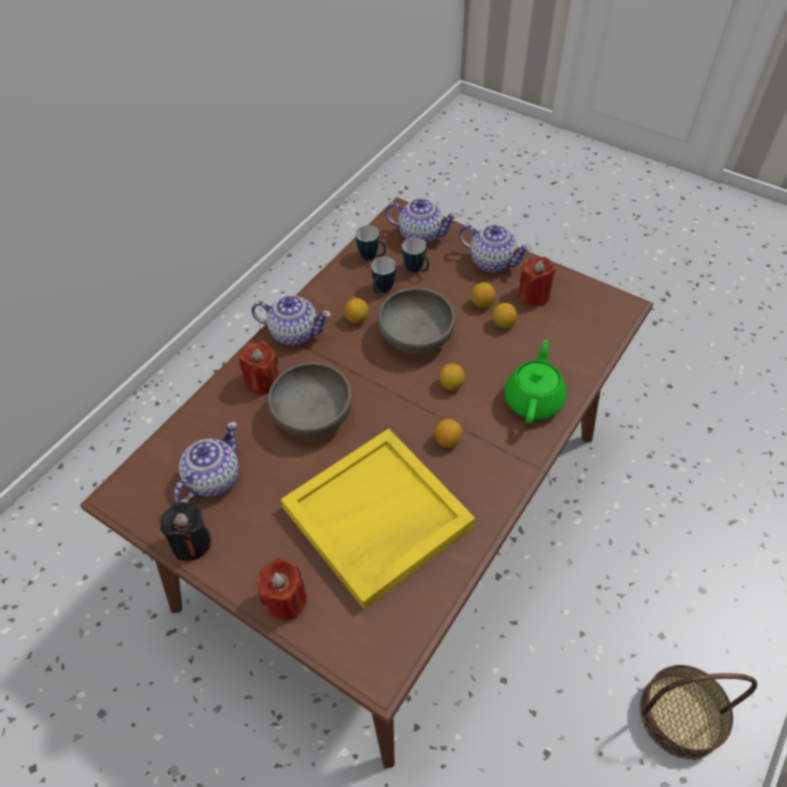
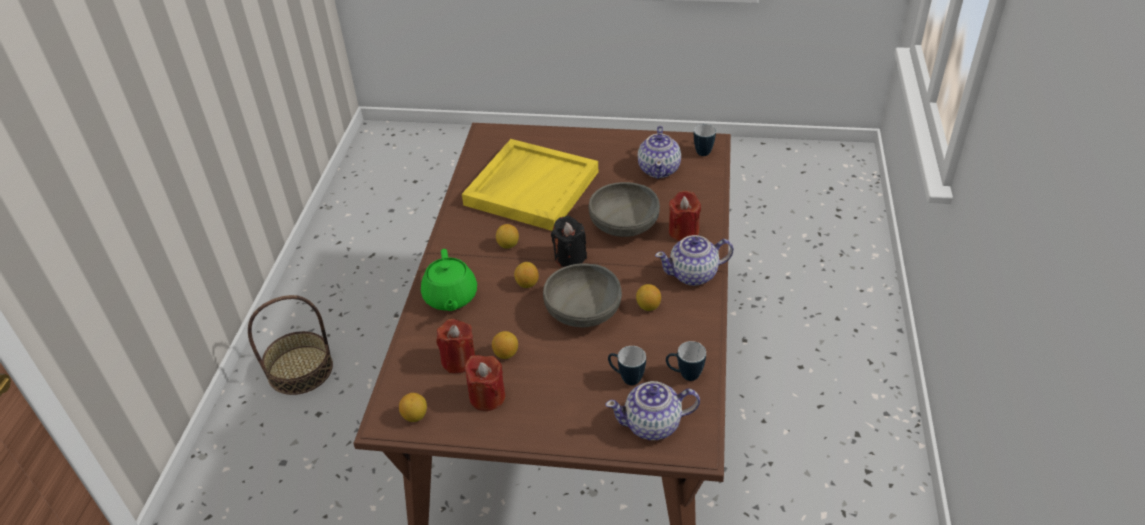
camera: 155 degrees right, 10 degrees down
(191, 543) = (640, 140): black candle -> black candle (569, 257)
(286, 600) = (560, 138): red candle -> red candle (458, 360)
(382, 291) = (646, 342): mug -> mug (702, 150)
(482, 303) = (537, 367): lemon -> lemon (415, 416)
(491, 261) = (552, 421): teapot -> none

